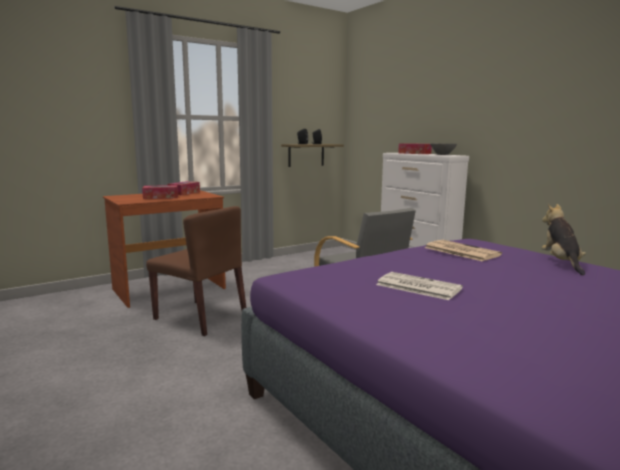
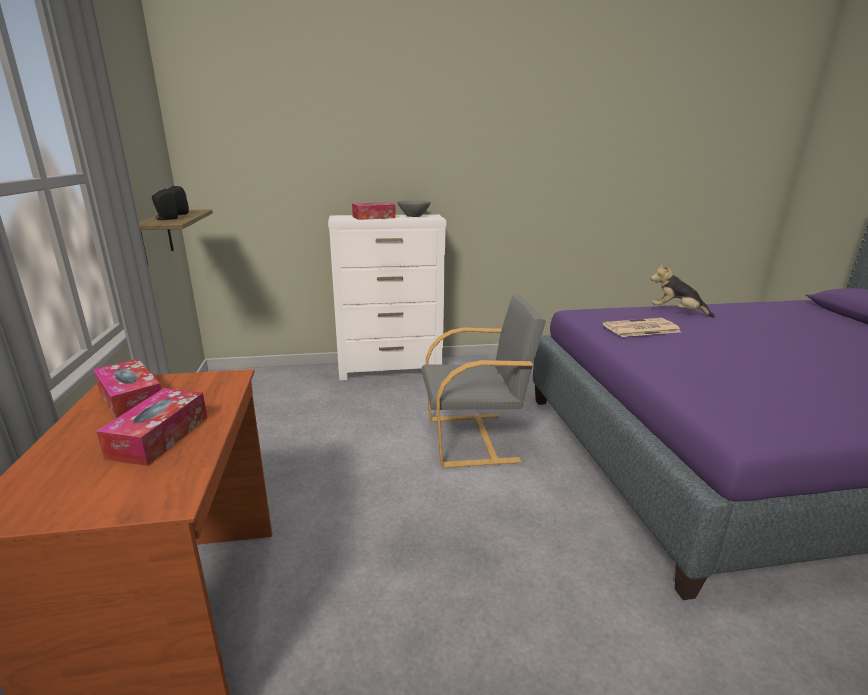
camera: 65 degrees left, 10 degrees up
(201, 317) = (390, 598): brown chair -> none
(417, 286) = (768, 377): newspaper -> none

